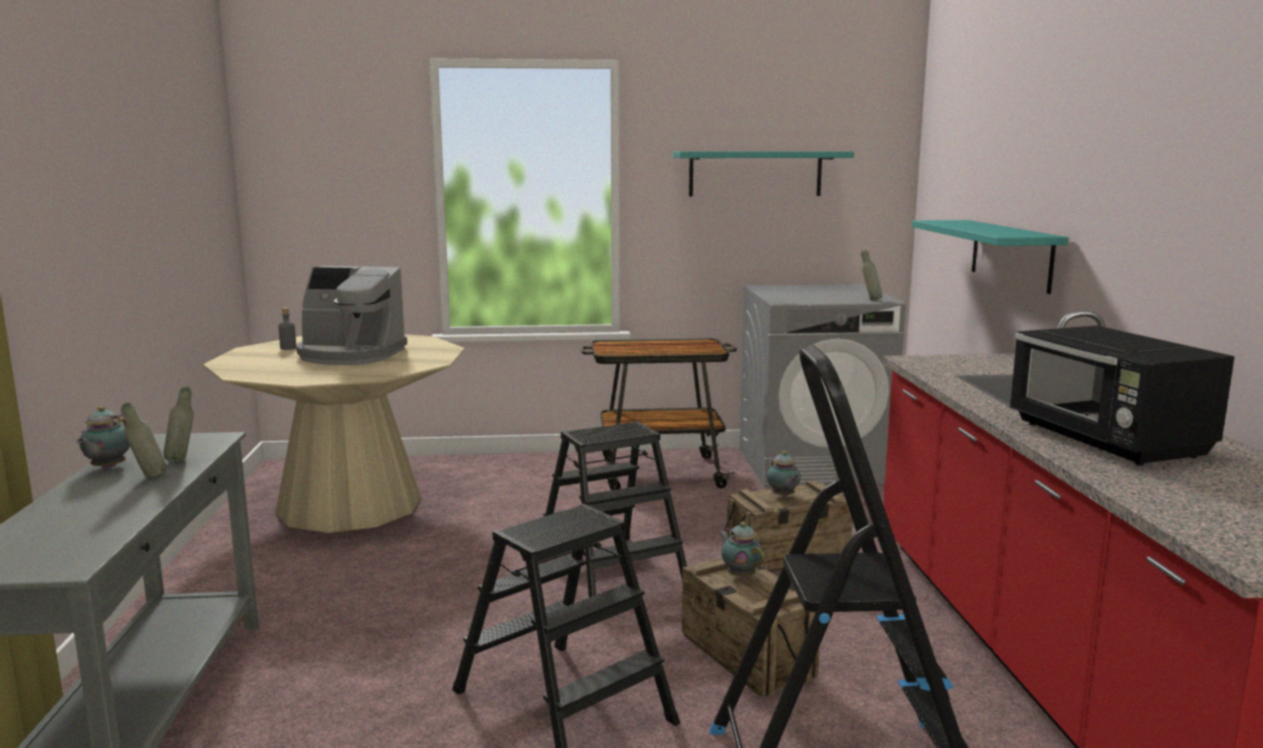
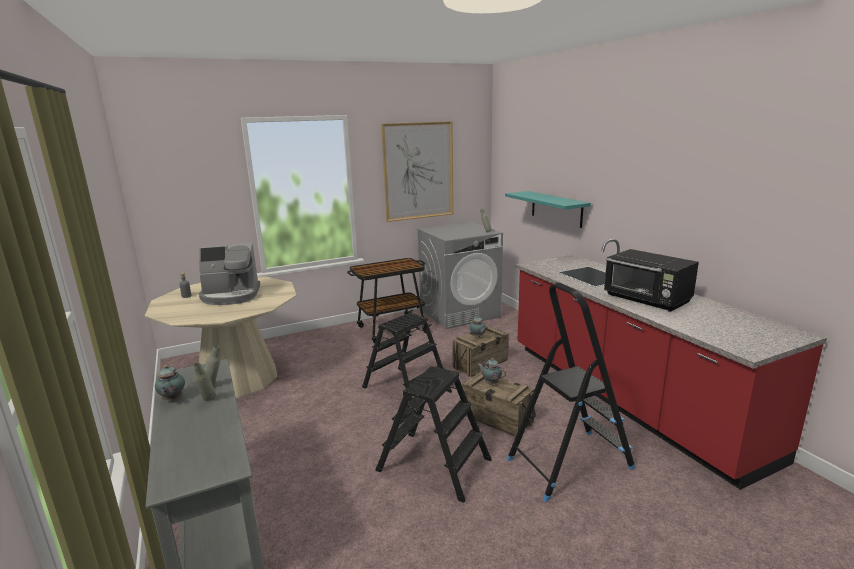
camera: 20 degrees left, 5 degrees up
(755, 173) = (418, 171): turquoise shelf -> picture

